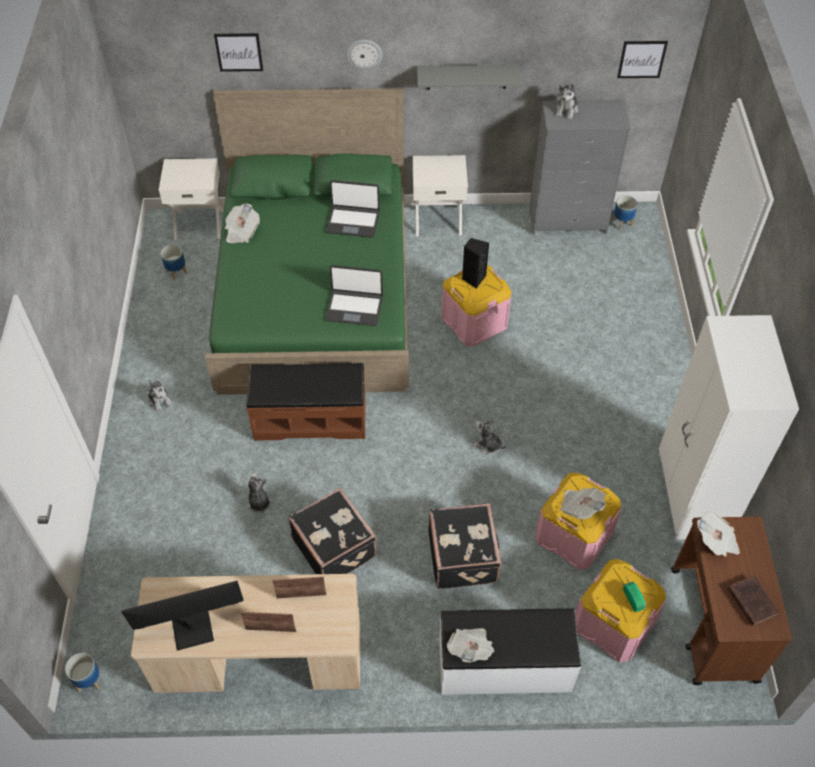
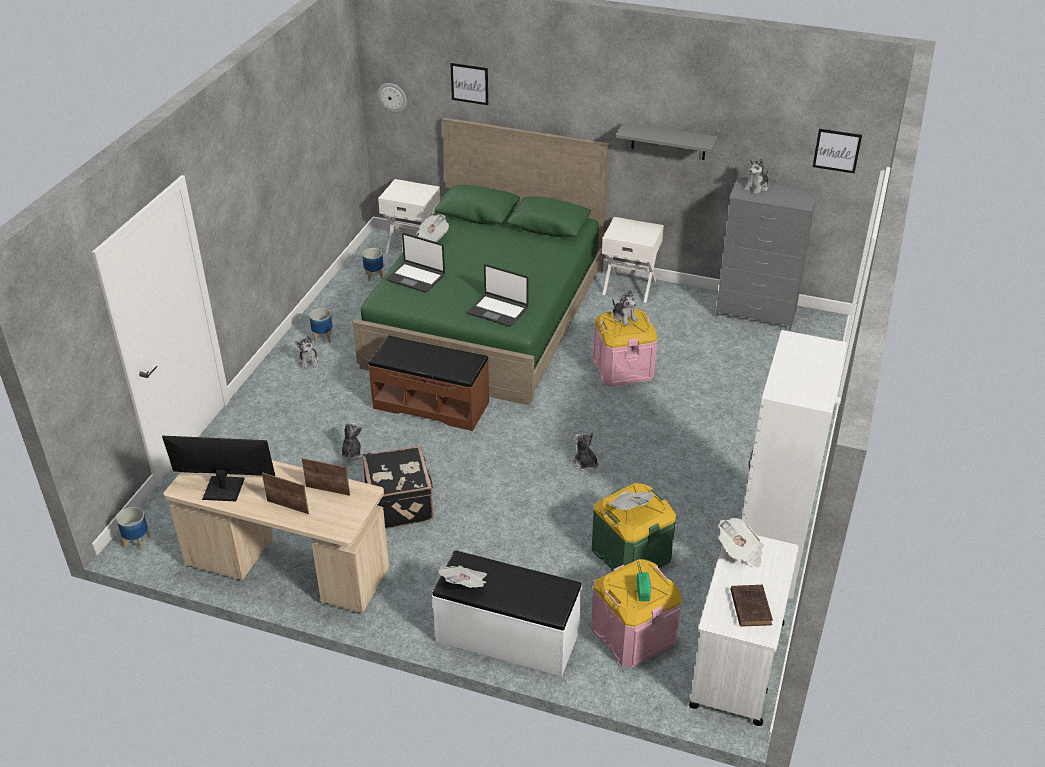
camera: 20 degrees right, 15 degrees down
(353, 222) = (532, 251): laptop -> laptop (416, 277)
(364, 54) = (576, 103): wall clock -> wall clock (392, 97)
(463, 557) = (515, 542): black suitcase -> none
(473, 278) = (624, 318): black speaker -> plush toy
(574, 535) = (631, 554): pink storage box -> green storage box
(622, 222) = (810, 325): planter -> planter (323, 337)
(713, 625) = (736, 665): brown cart -> white cart

